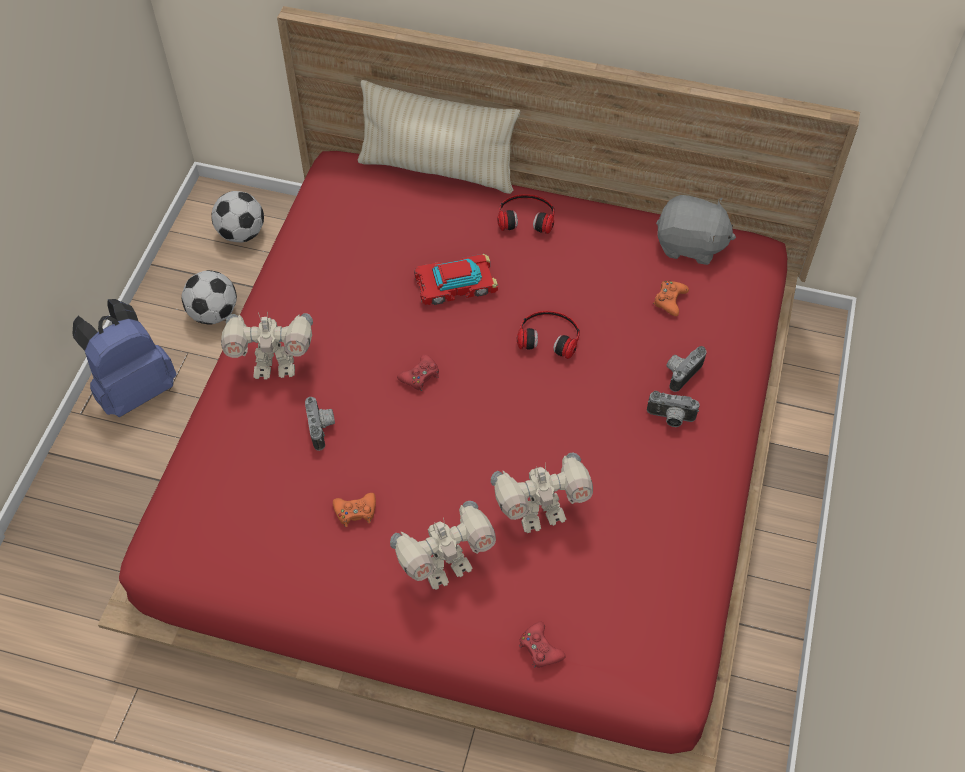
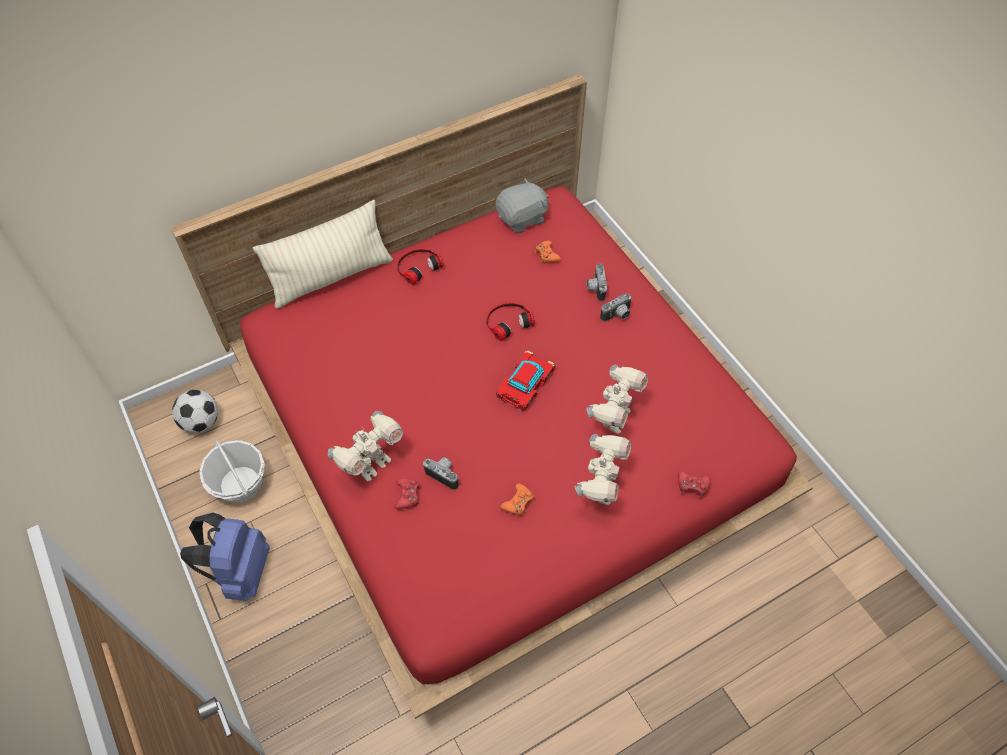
camera: 45 degrees left, 0 degrees up
(214, 313) = (240, 484): football -> basket
(420, 376) = (464, 399): red game controller -> red game controller (408, 495)
(455, 284) = (423, 334): toy car -> toy car (525, 384)

